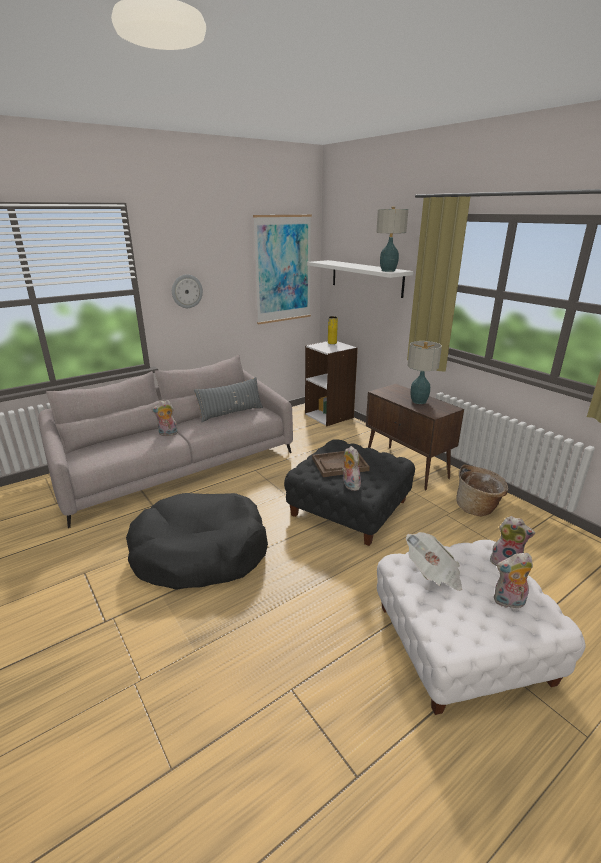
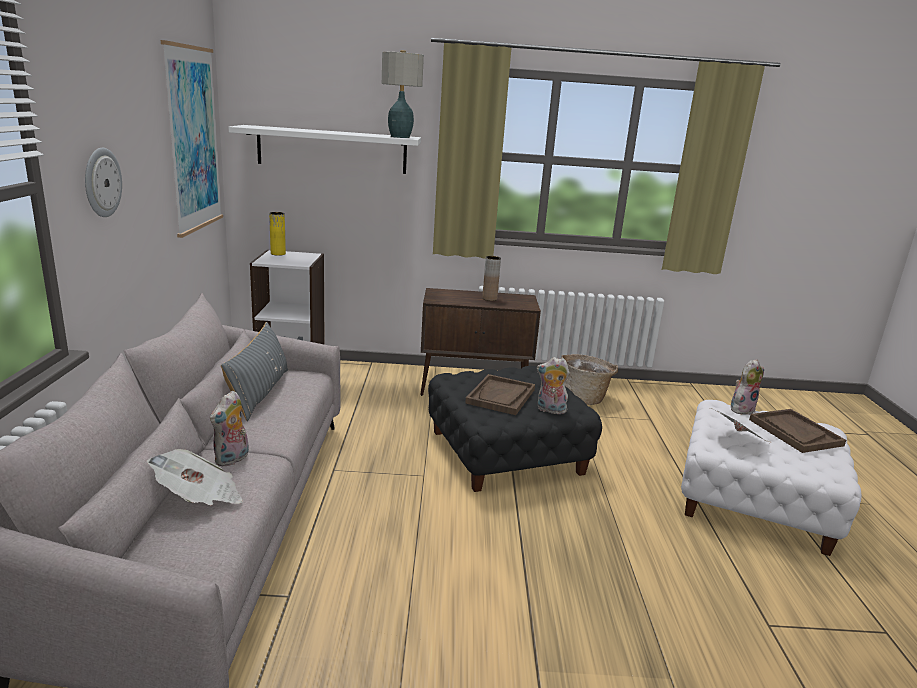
camera: 55 degrees left, 5 degrees down
(131, 441) = (199, 498): none -> newspaper
(200, 552) = (473, 595): black dog bed -> none
(419, 401) = (489, 299): table lamp -> brown vase
(508, 602) = (794, 432): plush toy -> brown tray

